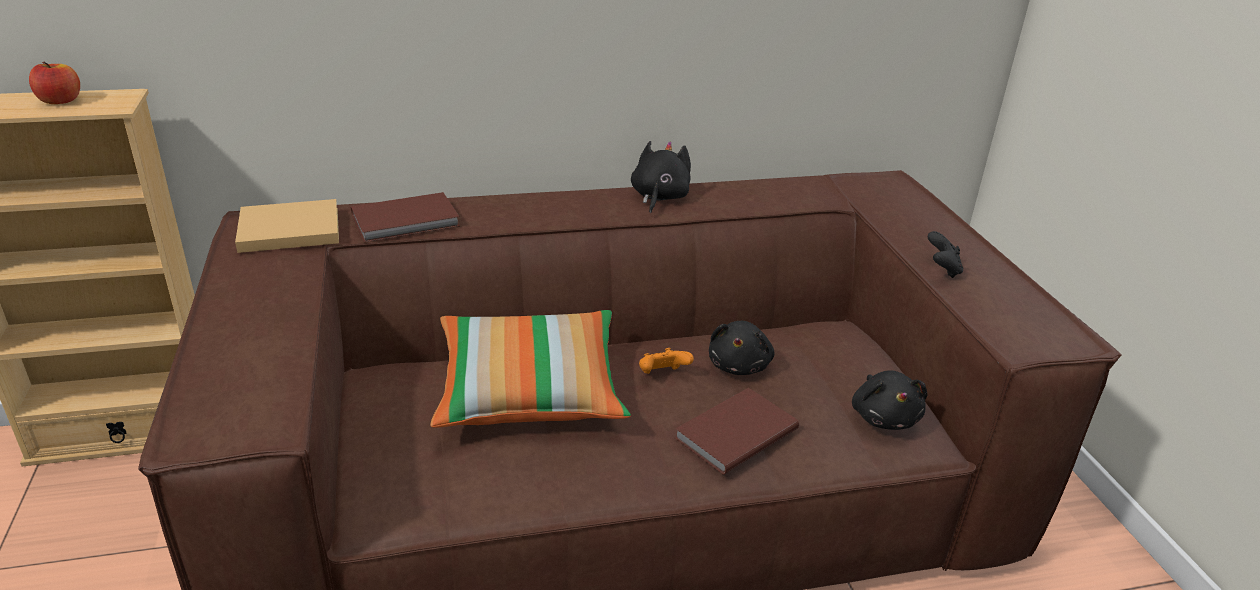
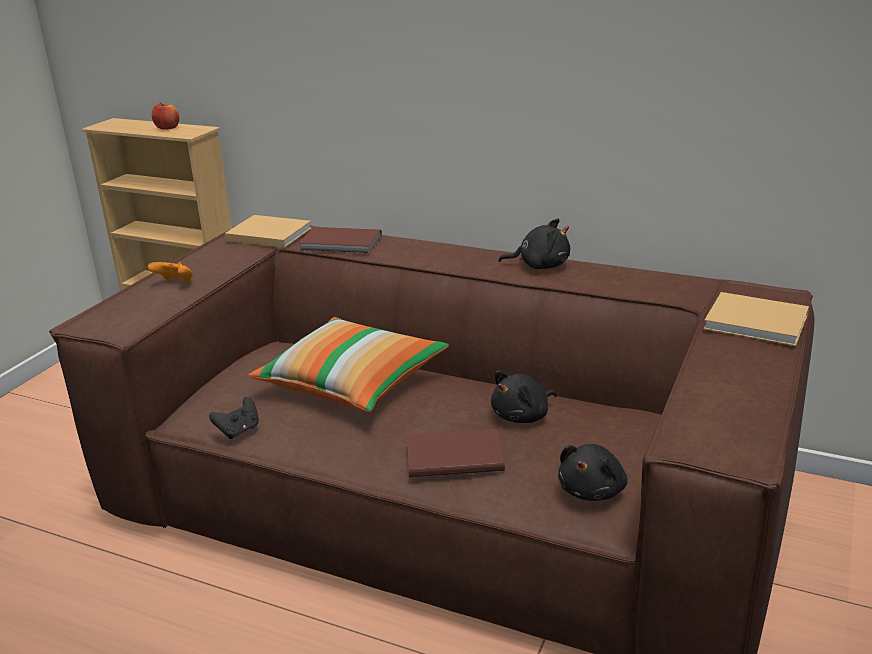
camera: 40 degrees right, 5 degrees down
(659, 197) = (540, 266): black plush toy -> black plush toy turned 45 degrees clockwise
(662, 375) = (453, 403): orange game controller -> orange game controller (175, 283)
(913, 210) = (759, 323): none -> beige book
(942, 269) = (704, 371): black game controller -> black game controller (239, 431)

